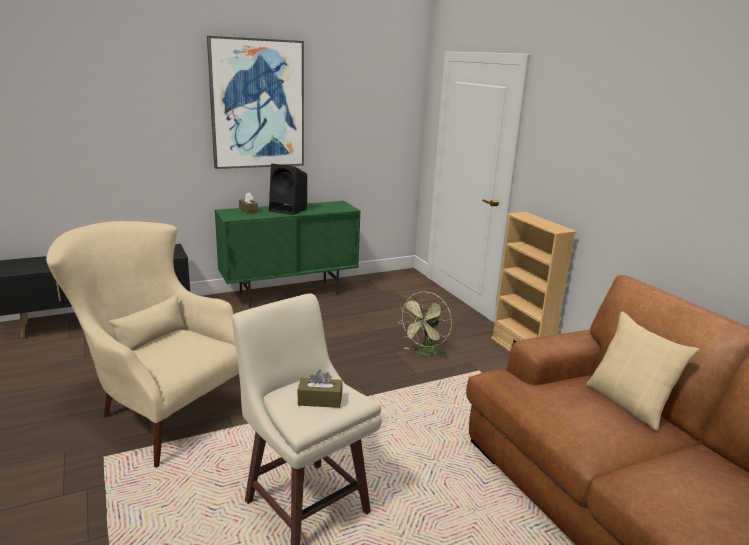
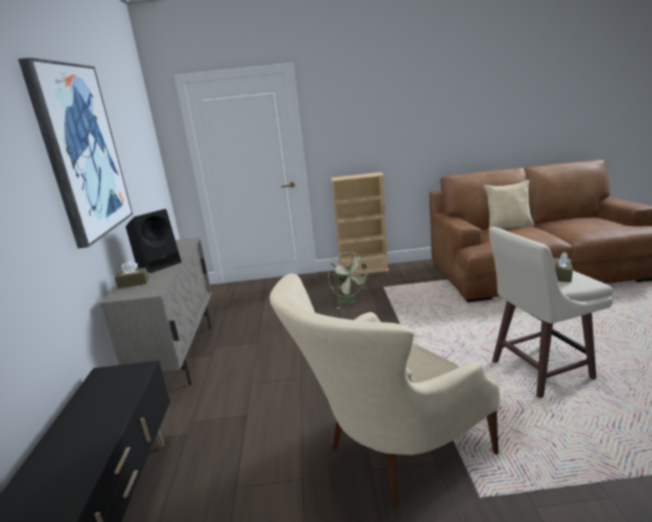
camera: 65 degrees left, 0 degrees up
(289, 293) = (181, 355): green cabinet -> beige cabinet

